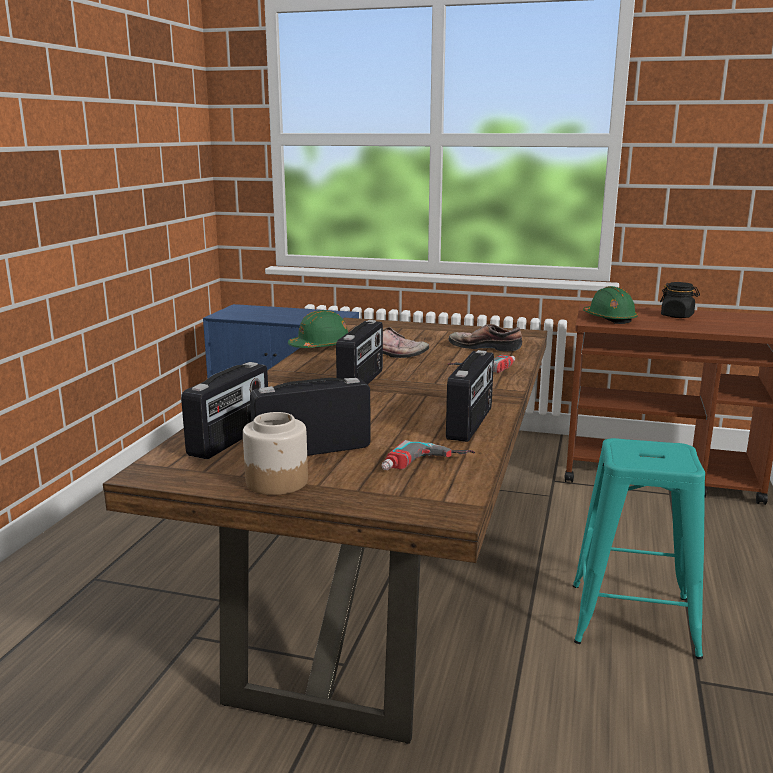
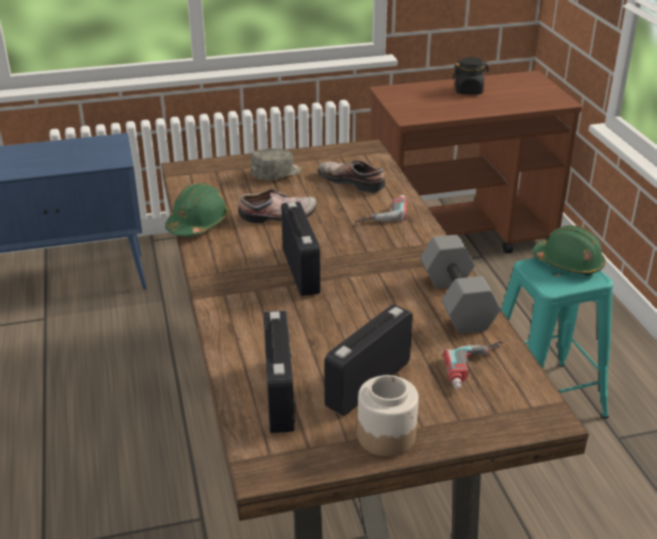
camera: 30 degrees left, 15 degrees up
(425, 334) = (276, 174): none -> grey cap
(471, 423) = (454, 301): radio -> grey dumbbell
(485, 347) = (353, 181): shoe -> shoe turned 45 degrees clockwise
(609, 319) = (419, 109): green hard hat -> green hard hat (568, 263)

